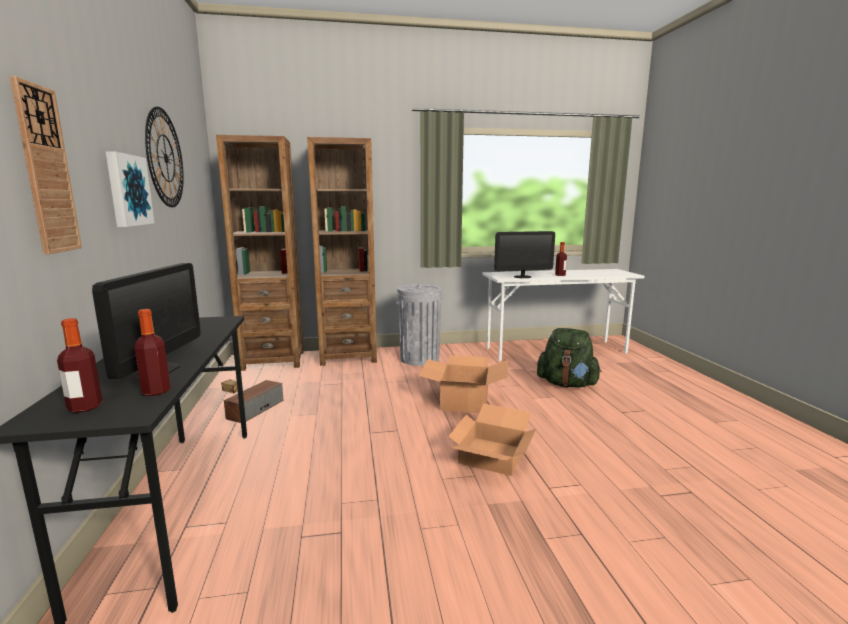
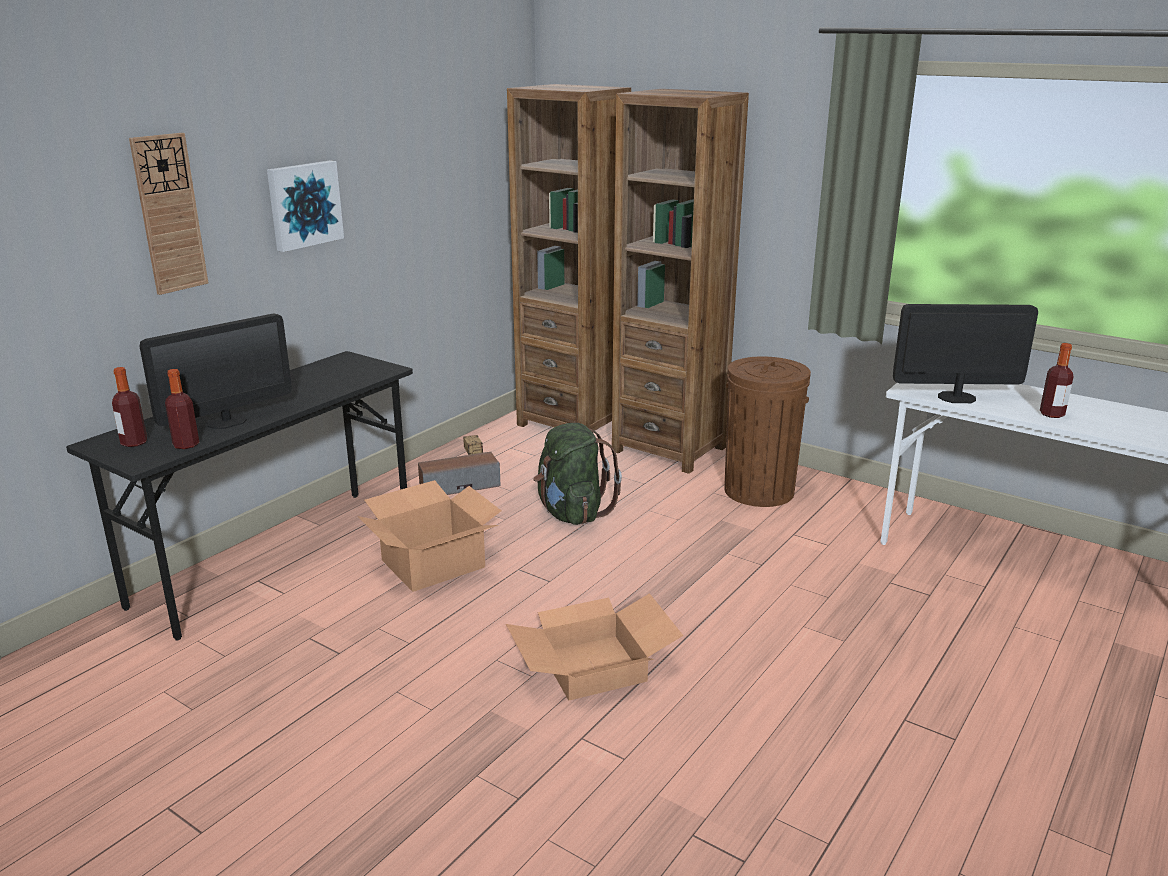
camera: 45 degrees right, 10 degrees up
(165, 158) = (398, 143): wall clock -> none
(419, 359) = (759, 491): grey trash can -> brown trash can
(464, 401) = (696, 583): cardboard box -> cardboard box (432, 563)
(522, 277) = (956, 397): monitor -> monitor turned 150 degrees clockwise
(567, 384) = (912, 633): green backpack -> green backpack (572, 513)

